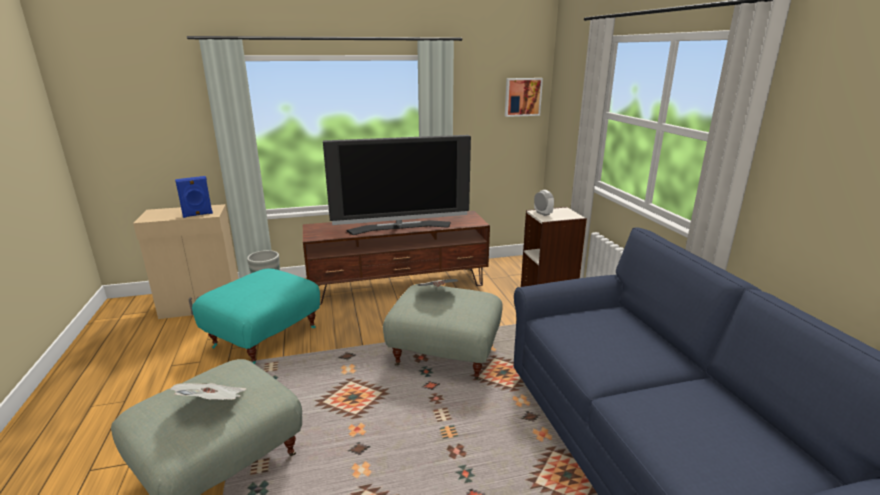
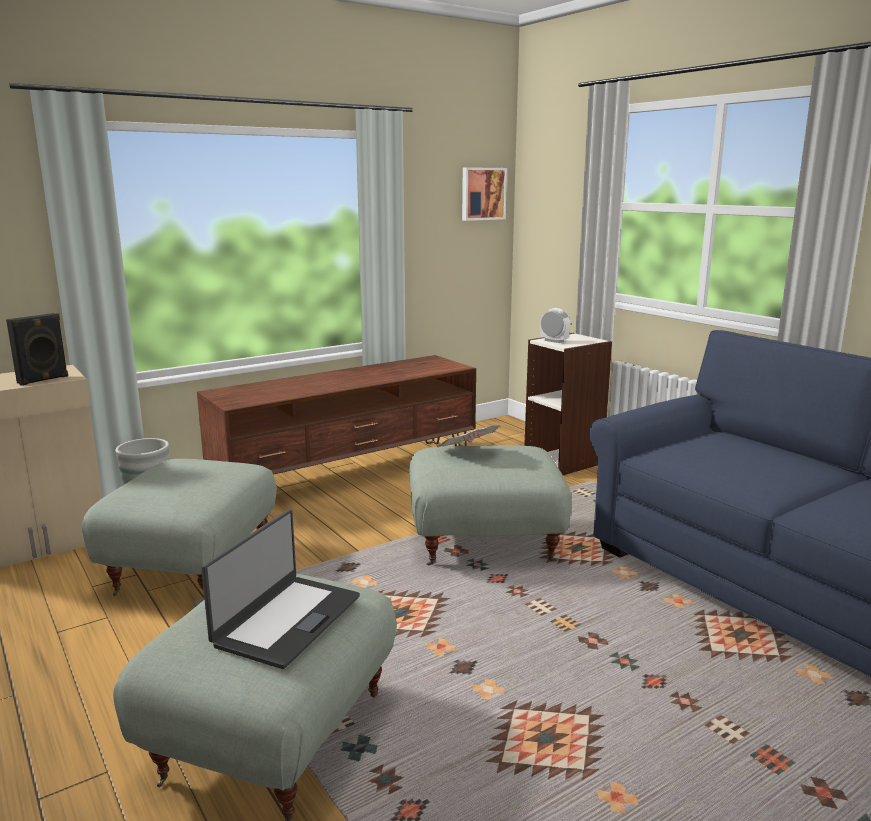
camera: 20 degrees left, 5 degrees down
(197, 215) = (43, 380): blue speaker -> black speaker
(214, 404) = (286, 620): newspaper -> laptop
(264, 337) = (191, 567): turquoise ottoman -> grey ottoman
(400, 228) = (356, 381): television -> none

